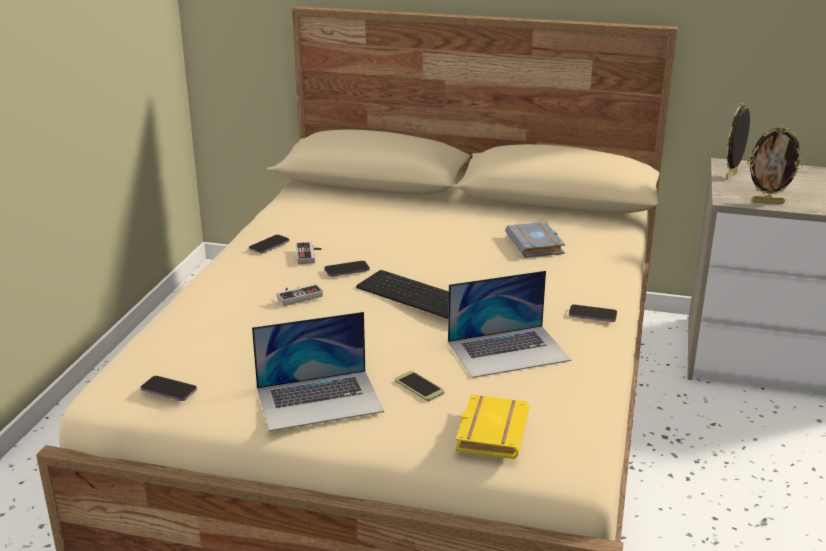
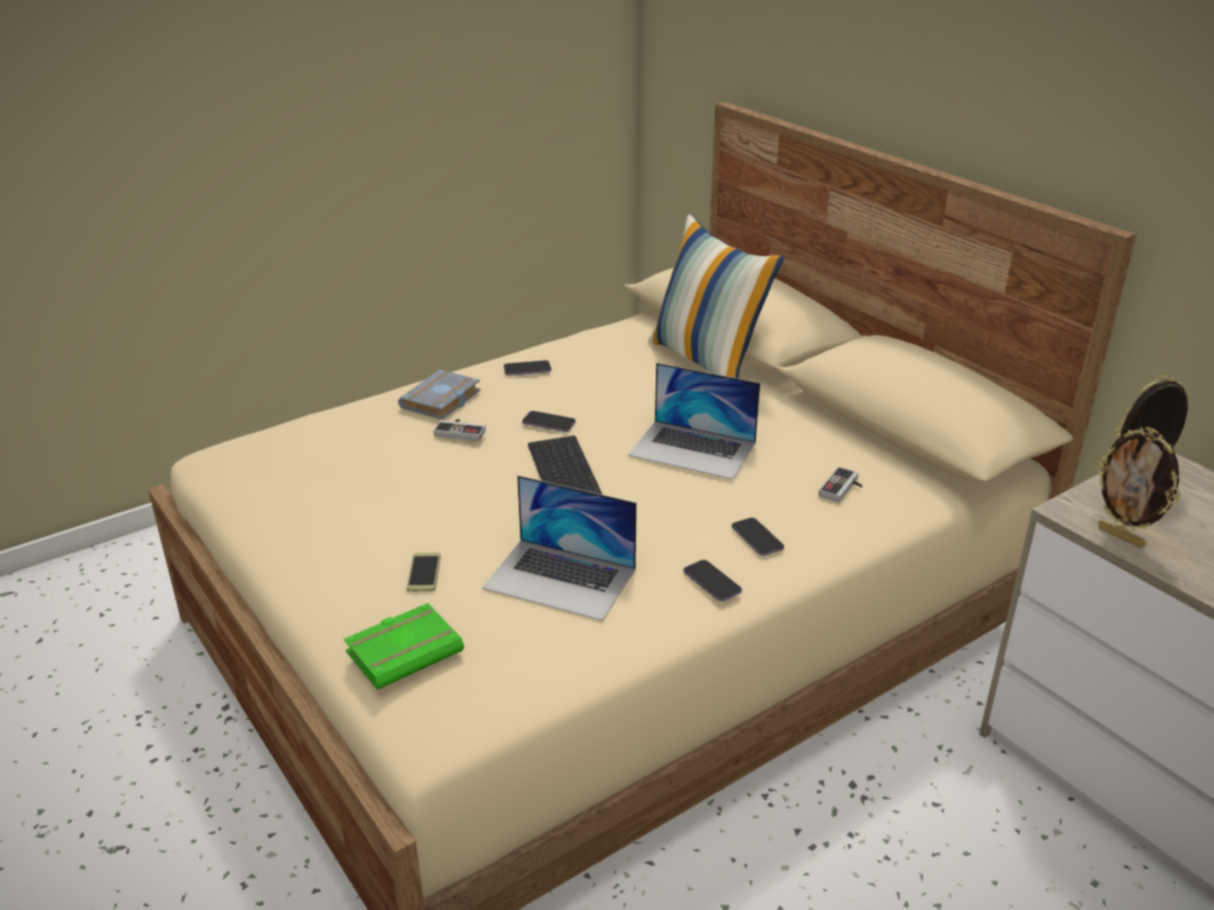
camera: 40 degrees right, 5 degrees up
(169, 390) = (243, 476): phone -> phone (757, 538)
(309, 255) = (543, 393): game controller -> game controller (843, 489)
(319, 399) = (327, 542): laptop -> laptop (693, 449)
(383, 202) = (707, 361): none -> pillow
(490, 431) = (405, 650): yellow book -> green book
(536, 245) = (789, 474): grey book -> grey book (442, 401)

